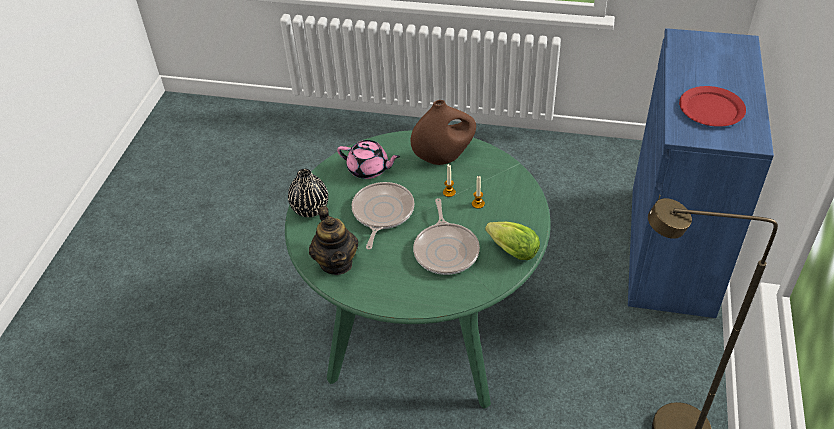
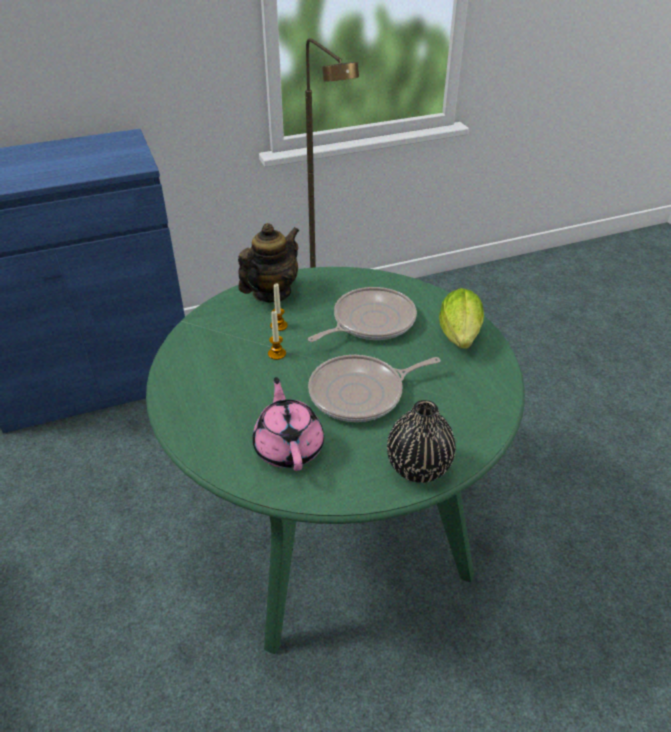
camera: 125 degrees left, 5 degrees down
(336, 263) = (474, 393): teapot -> teapot (271, 293)
(444, 157) = (210, 384): brown vase -> none
(510, 250) = (329, 284): lettuce -> lettuce (460, 339)
(711, 109) = (81, 159): red plate -> none

